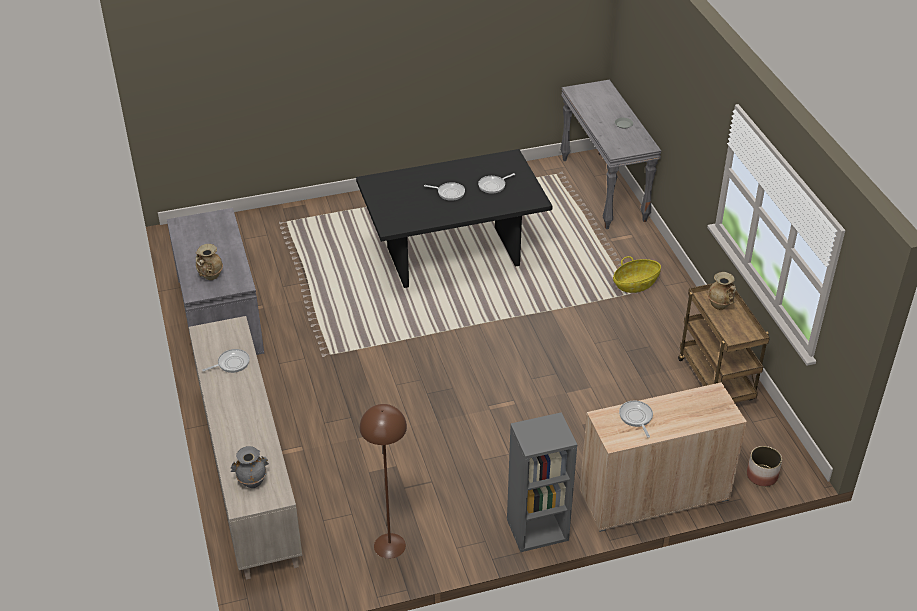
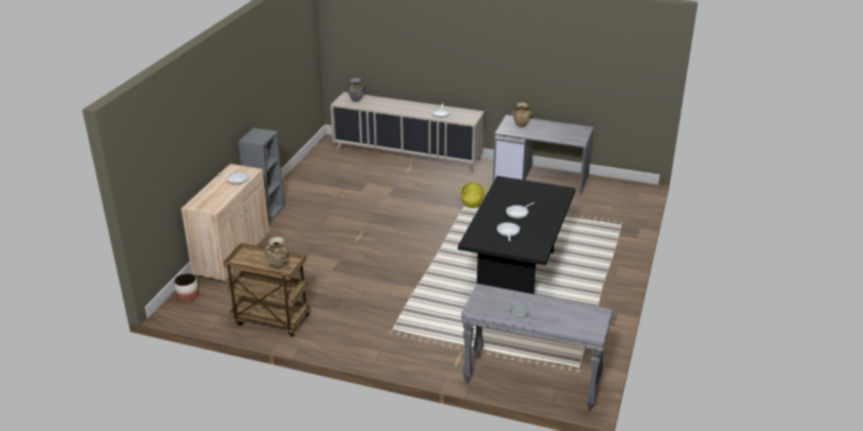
camera: 125 degrees right, 10 degrees down
(389, 545) = (315, 173): brown floor lamp -> none
(635, 284) = (398, 336): basket -> basket (472, 202)

